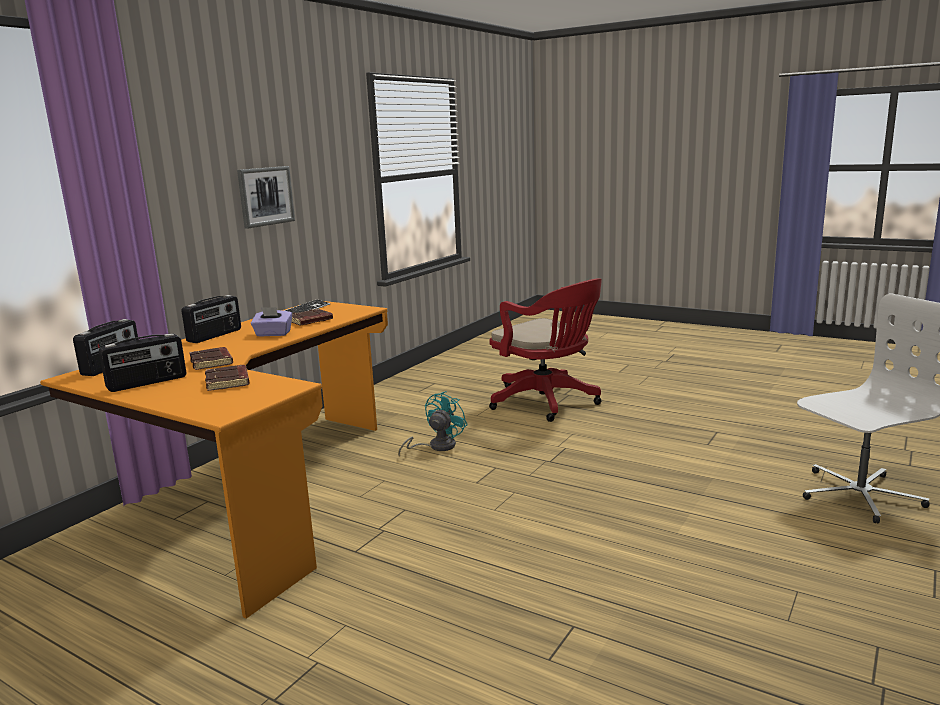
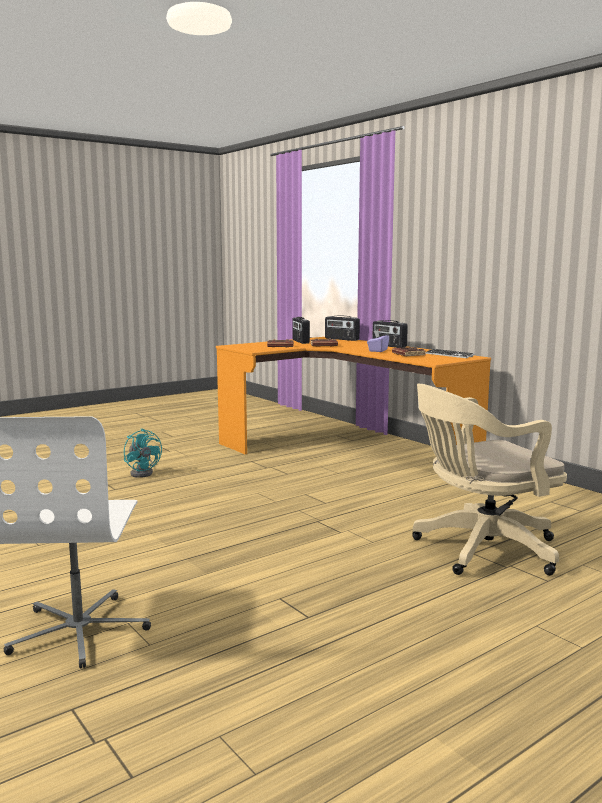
camera: 110 degrees right, 5 degrees down
(265, 196) = (490, 261): picture -> none
(436, 447) = (387, 491): turquoise fan -> turquoise fan (143, 473)
(548, 402) = (480, 550): red office chair -> beige office chair

